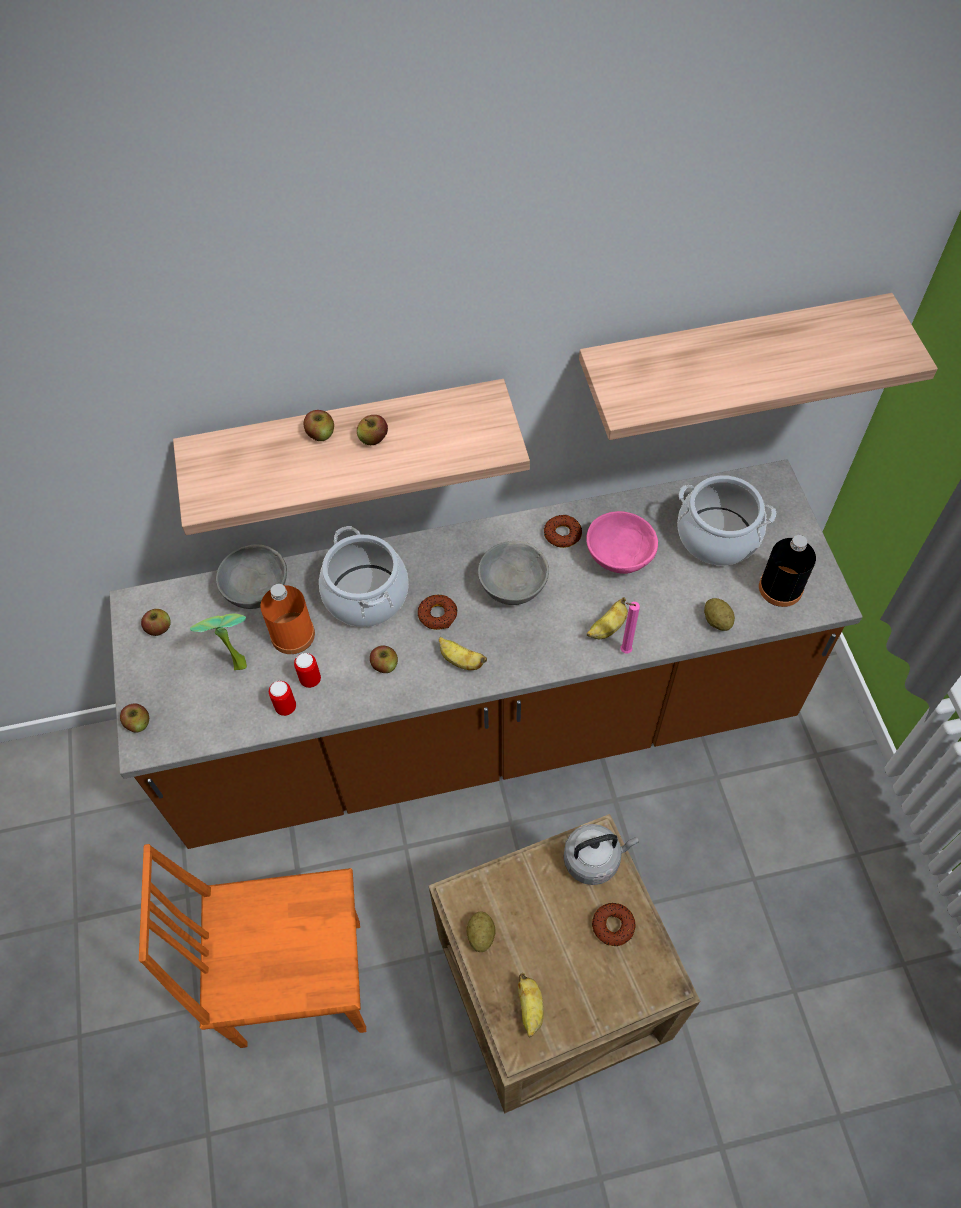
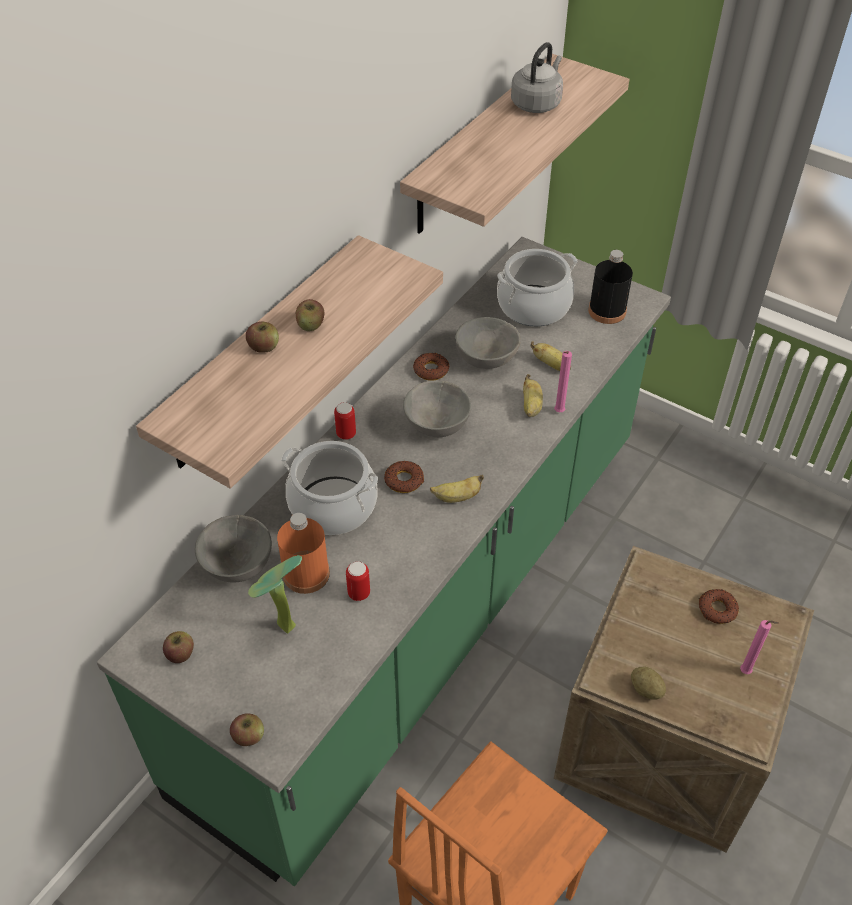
camera: 45 degrees left, 10 degrees down
(286, 707) = (362, 627): can -> can (346, 434)
(385, 665) = (405, 541): apple -> none
(484, 726) = (426, 607): brown counter -> green counter
(530, 1008) = (730, 706): banana -> banana (551, 365)
(575, 996) = (747, 672): none -> pink candle
(594, 859) = (659, 579): grey kettle -> grey kettle (537, 103)
(619, 556) = (485, 358): pink bowl -> grey bowl
(717, 621) = (593, 355): potato -> none

